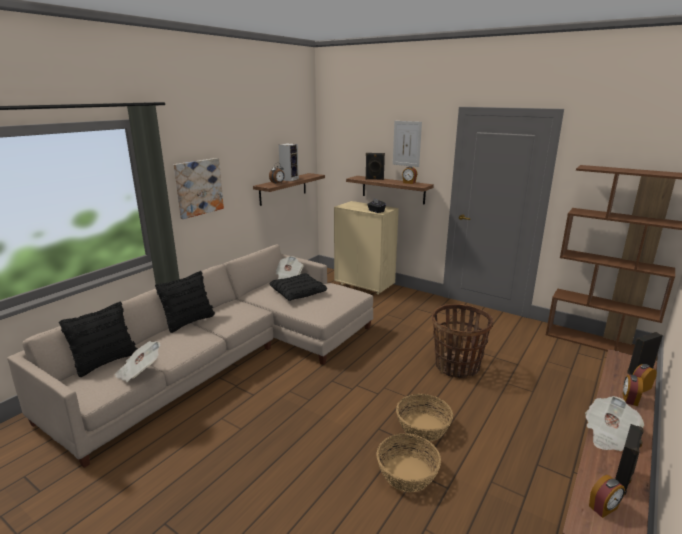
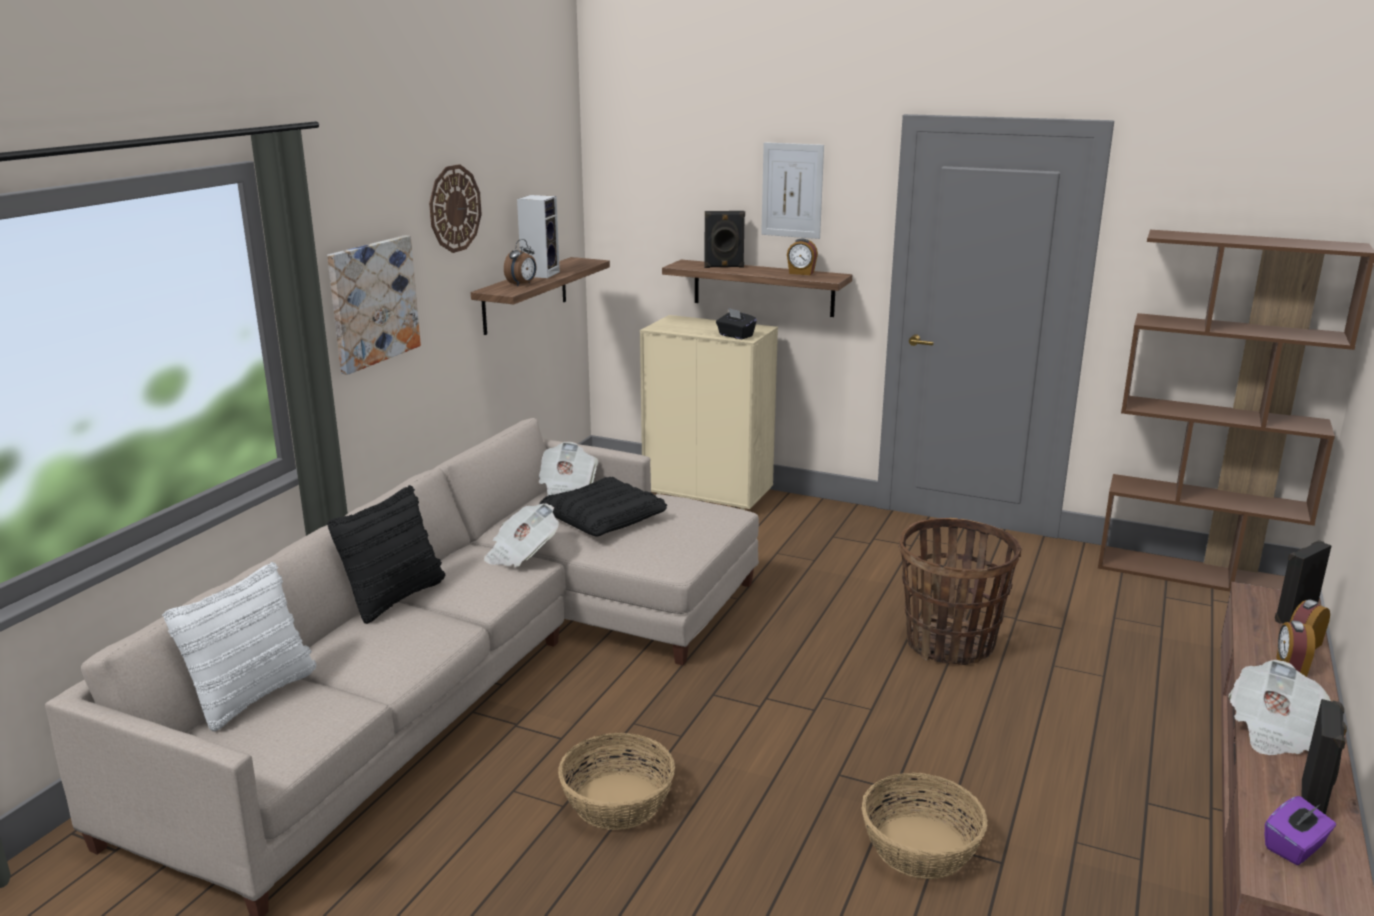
camera: 10 degrees left, 0 degrees up
(106, 362) = (253, 696): black pillow -> white pillow
(139, 371) = (341, 707): newspaper -> newspaper (521, 554)
(244, 147) = (454, 208): none -> wall clock
(423, 427) = (922, 762): basket -> basket (618, 802)
(603, 508) = (1295, 847): alarm clock -> purple tissue box

